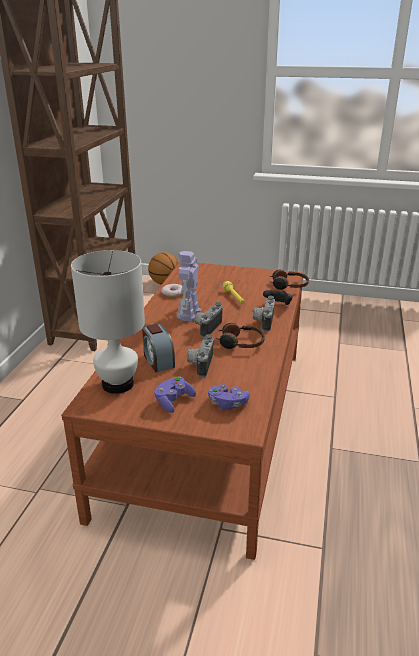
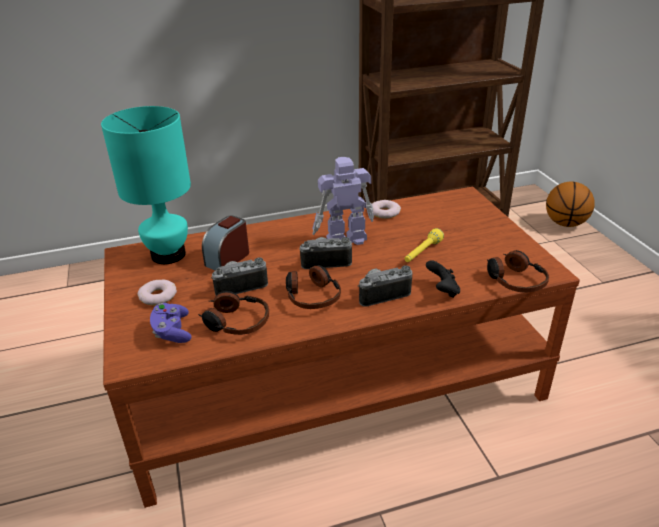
camera: 60 degrees right, 5 degrees up
(118, 384) = (169, 255): white table lamp -> turquoise table lamp
(173, 401) = (157, 296): purple game controller -> donut
(241, 376) = (235, 322): none -> headphones

